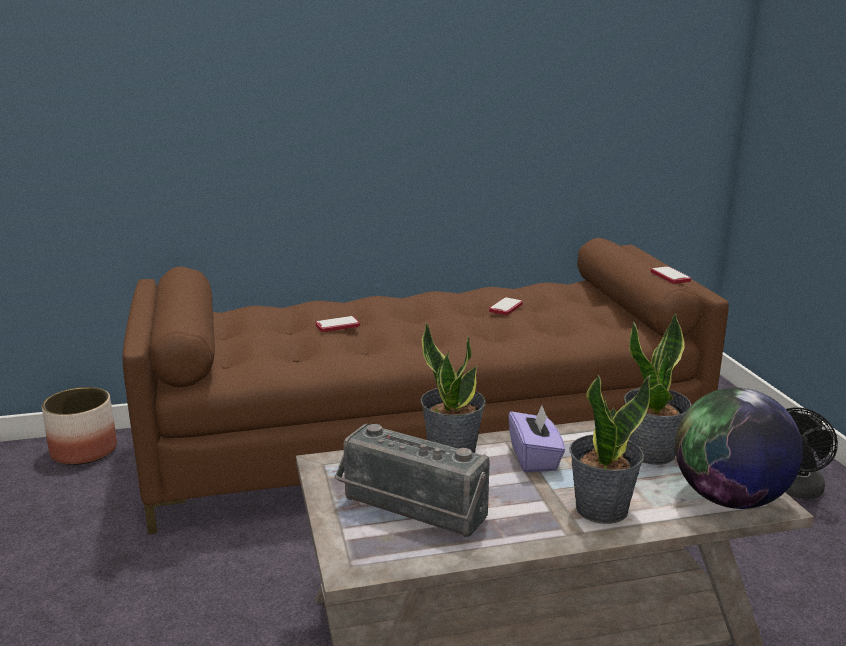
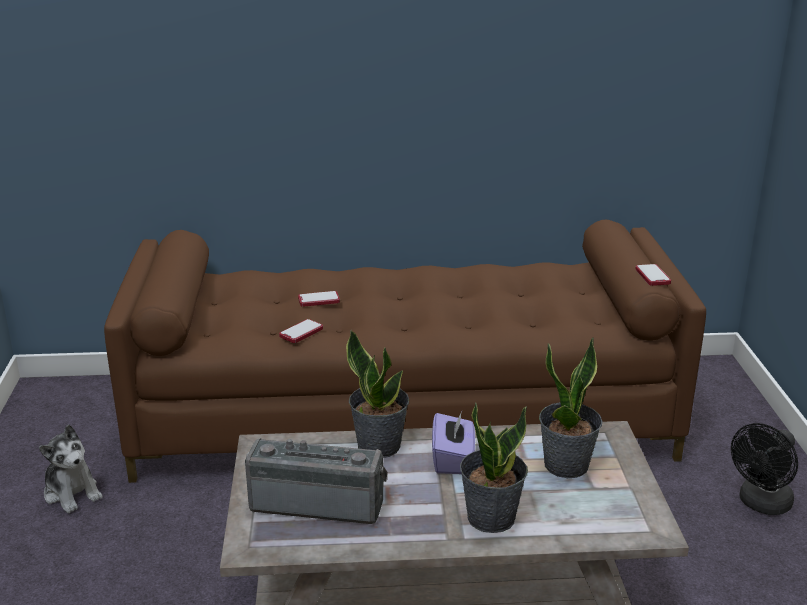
camera: 10 degrees right, 5 degrees up
(84, 450) = (91, 394): planter -> none
(86, 551) = (72, 493): none -> plush toy
(410, 513) = (318, 502): radio -> radio turned 150 degrees clockwise
(505, 307) = (491, 291): phone -> phone (301, 332)
(729, 499) = (616, 521): globe -> none

